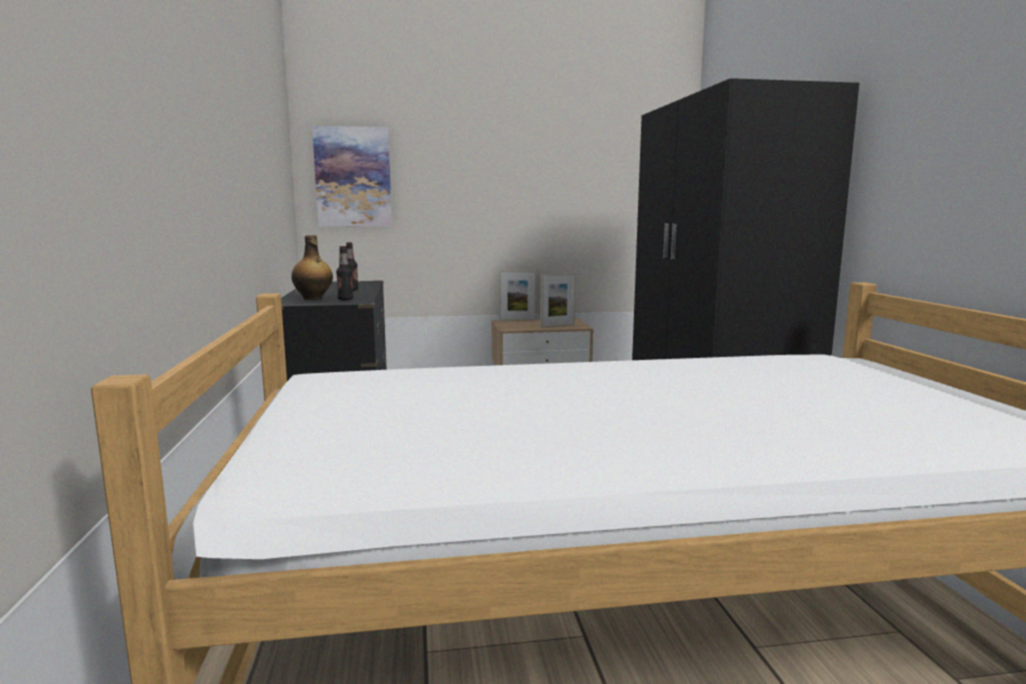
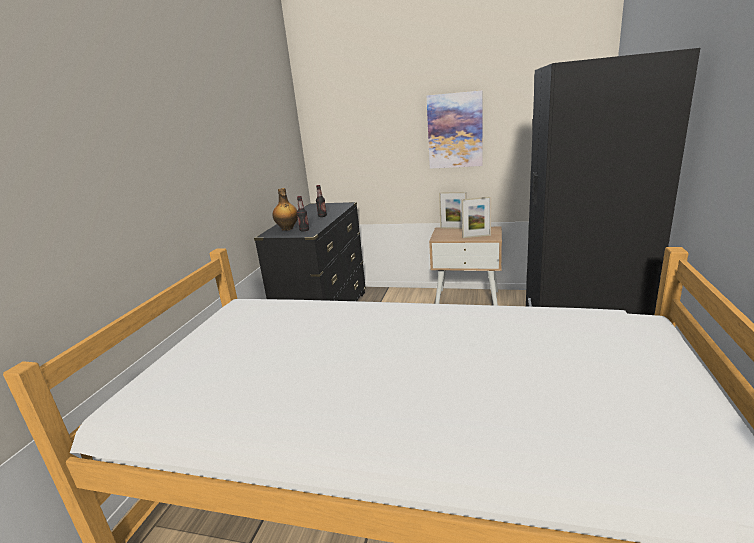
camera: 25 degrees right, 10 degrees up
(353, 177) = (336, 129): picture -> picture (455, 130)

